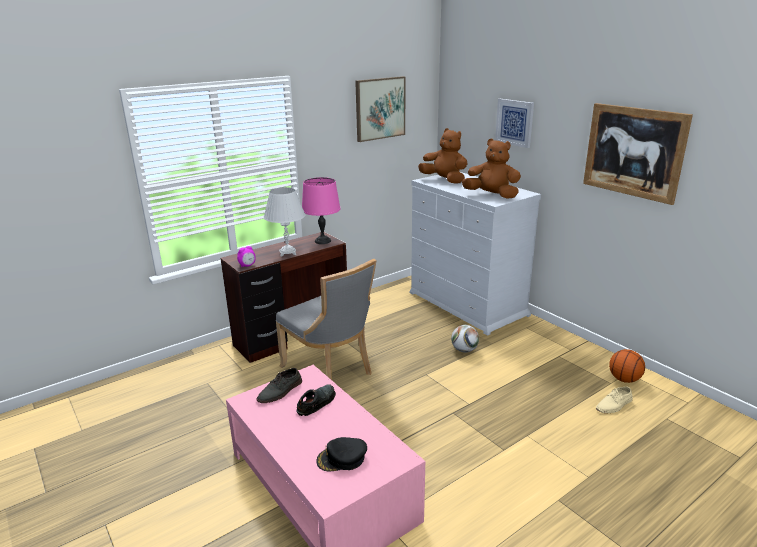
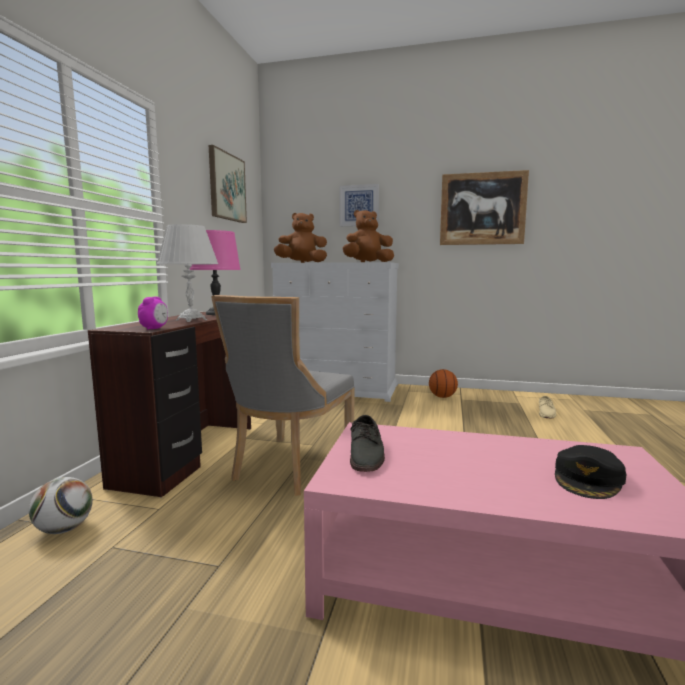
camera: 40 degrees left, 15 degrees down
(317, 403) = (434, 447): black shoe -> none
(330, 370) = (289, 467): grey chair -> grey chair turned 105 degrees clockwise
(464, 350) = (390, 414): football -> football (64, 529)
(624, 379) = (521, 399): basketball -> basketball (442, 397)

